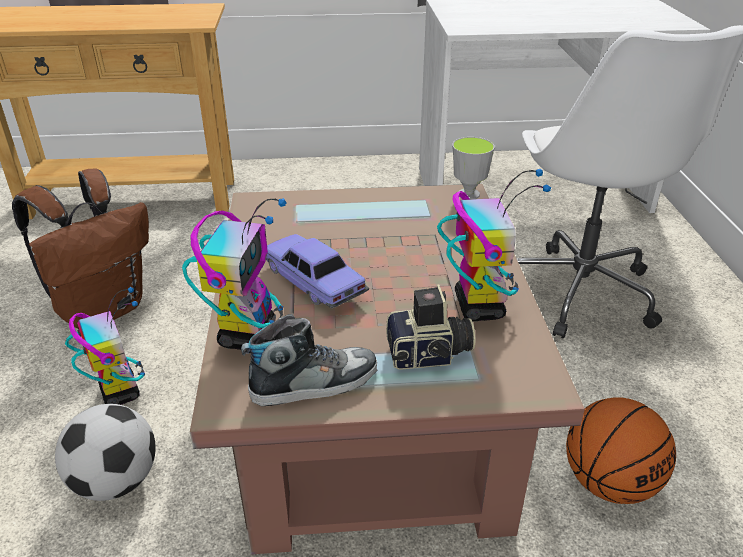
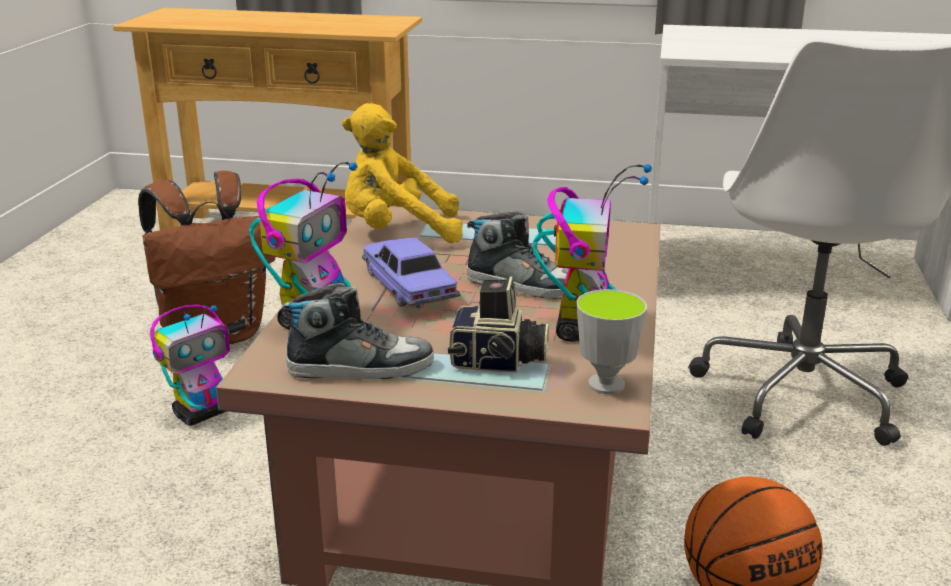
camera: 15 degrees right, 10 degrees down
(116, 481) = (167, 493): football -> none
(119, 391) = (202, 413): toy robot -> toy robot turned 60 degrees clockwise
(276, 221) = (398, 233): none -> yellow plush toy
(408, 264) = (524, 285): none -> shoe
(468, 194) = (636, 232): cup -> cup (606, 384)

